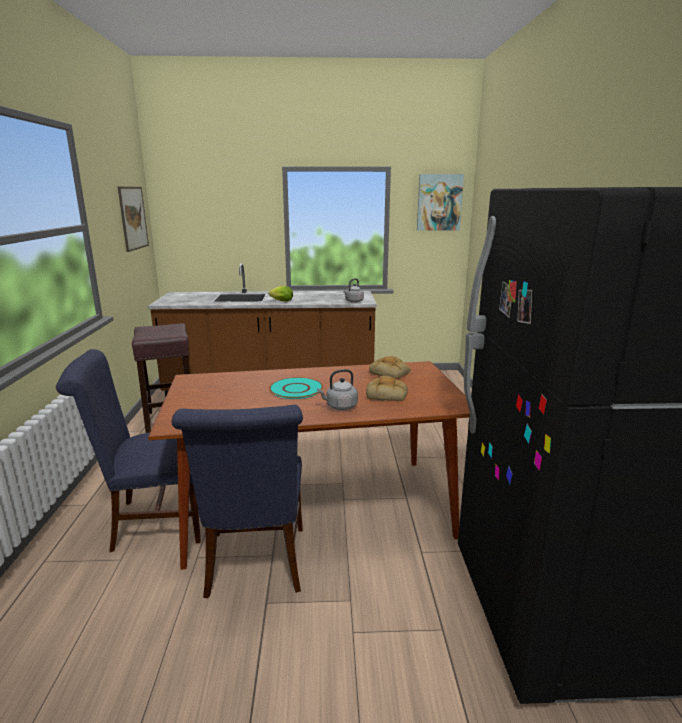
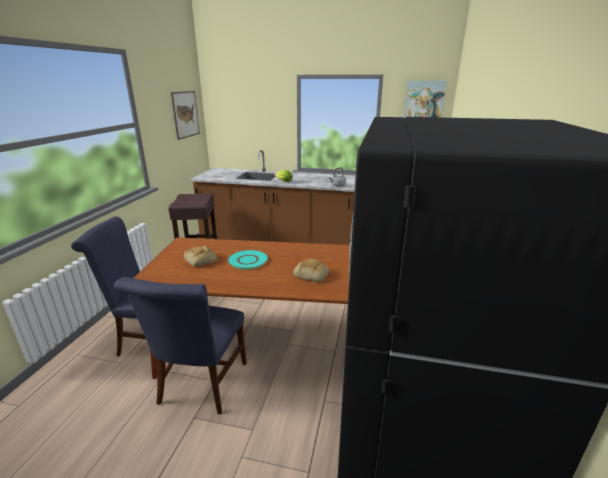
camera: 15 degrees right, 5 degrees up
(340, 406) = (268, 281): grey kettle -> none
(390, 373) = (329, 253): bread -> bread (201, 260)

